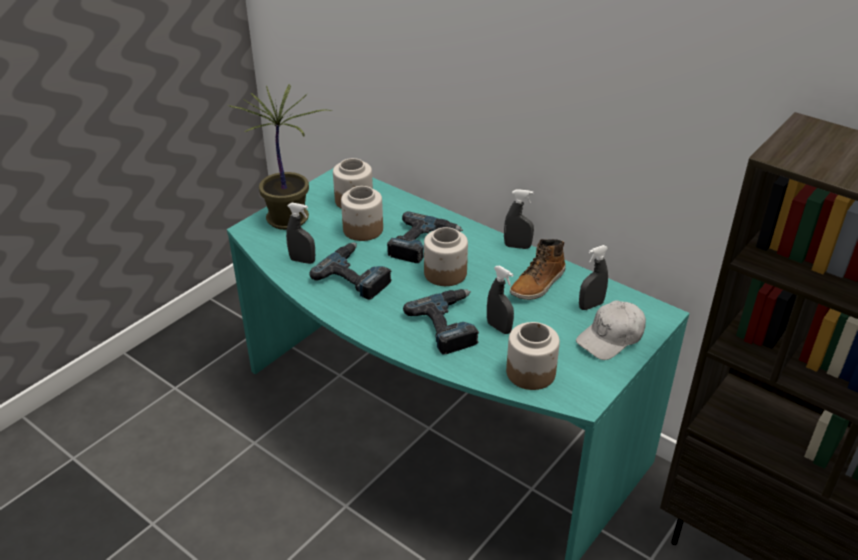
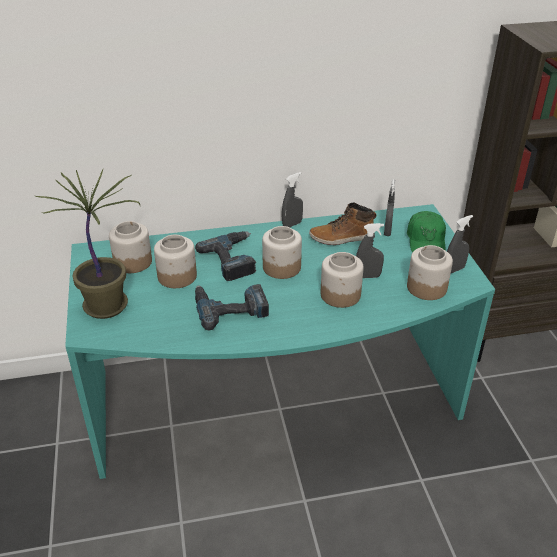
camera: 50 degrees left, 0 degrees up
(302, 260) = (173, 325): grey spray bottle -> grey spray bottle (454, 270)
(450, 325) = (341, 295): power drill -> jar
(538, 284) = (342, 238): boot -> boot turned 90 degrees clockwise
(611, 338) = (426, 241): white cap -> green cap

